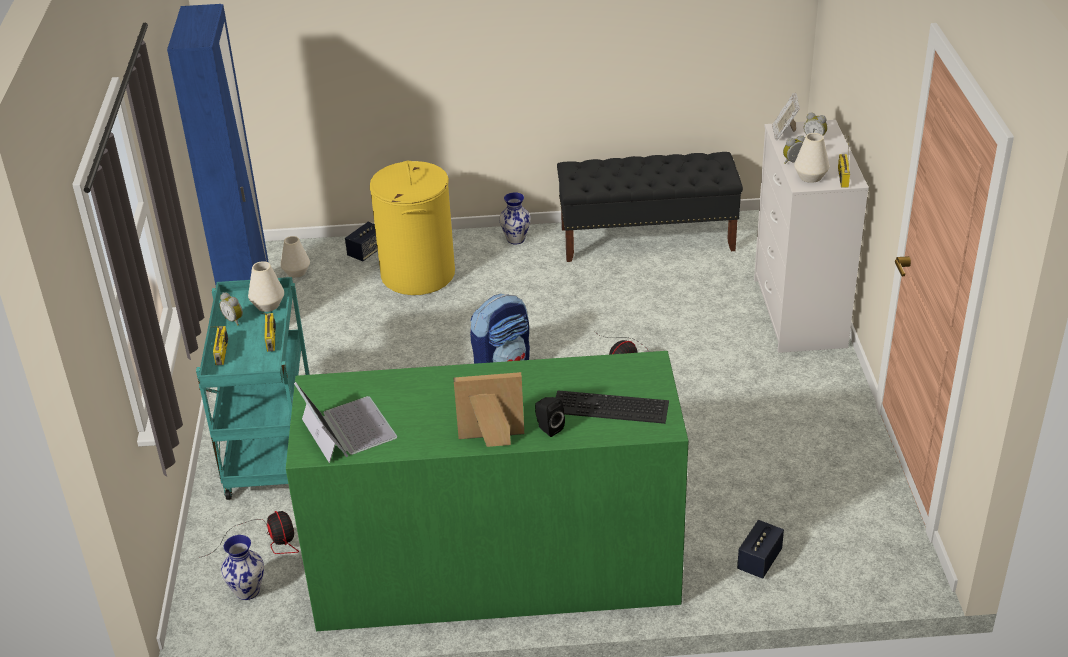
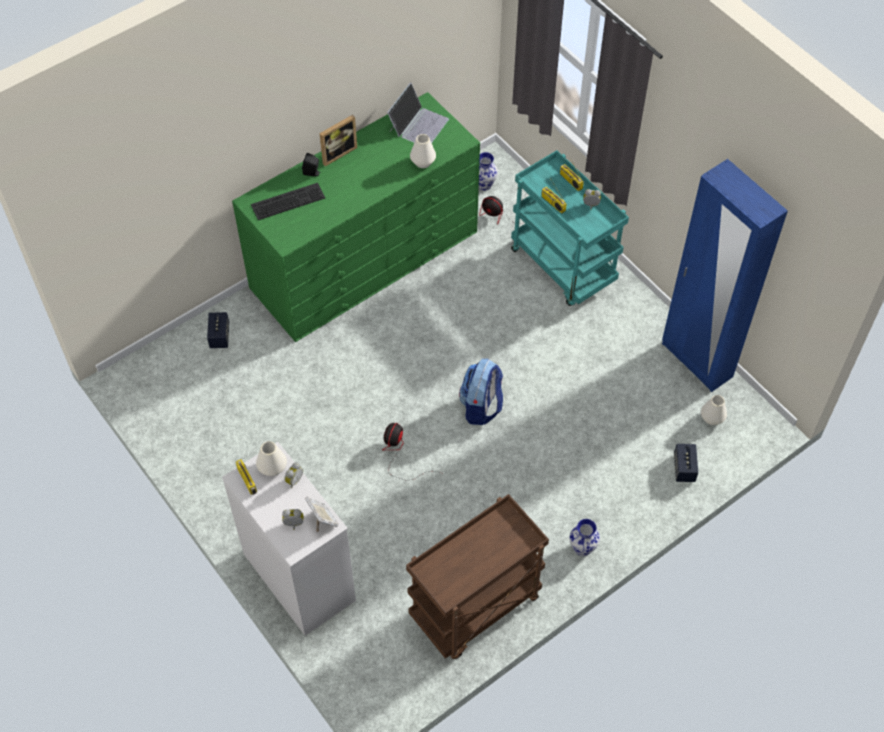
camera: 145 degrees right, 20 degrees up
(268, 305) = (584, 226): white vase -> white vase (423, 162)
(347, 429) = (418, 124): laptop -> laptop turned 90 degrees counterclockwise
(418, 274) = (620, 464): yellow laundry basket -> none
(647, 239) = (475, 609): black bench -> brown cart

